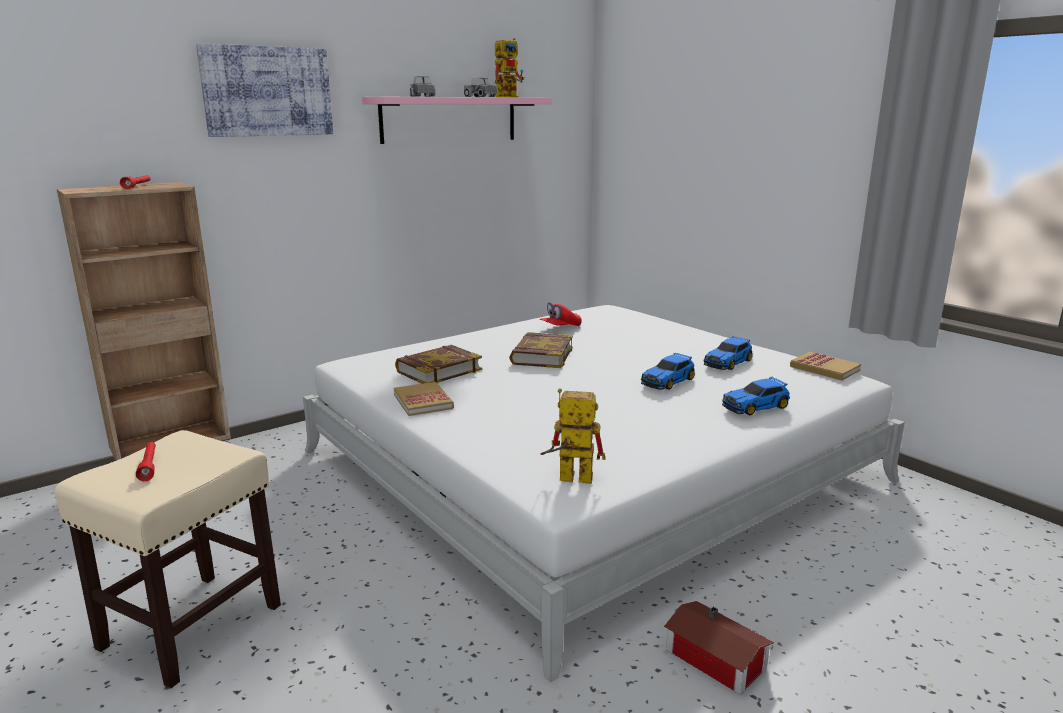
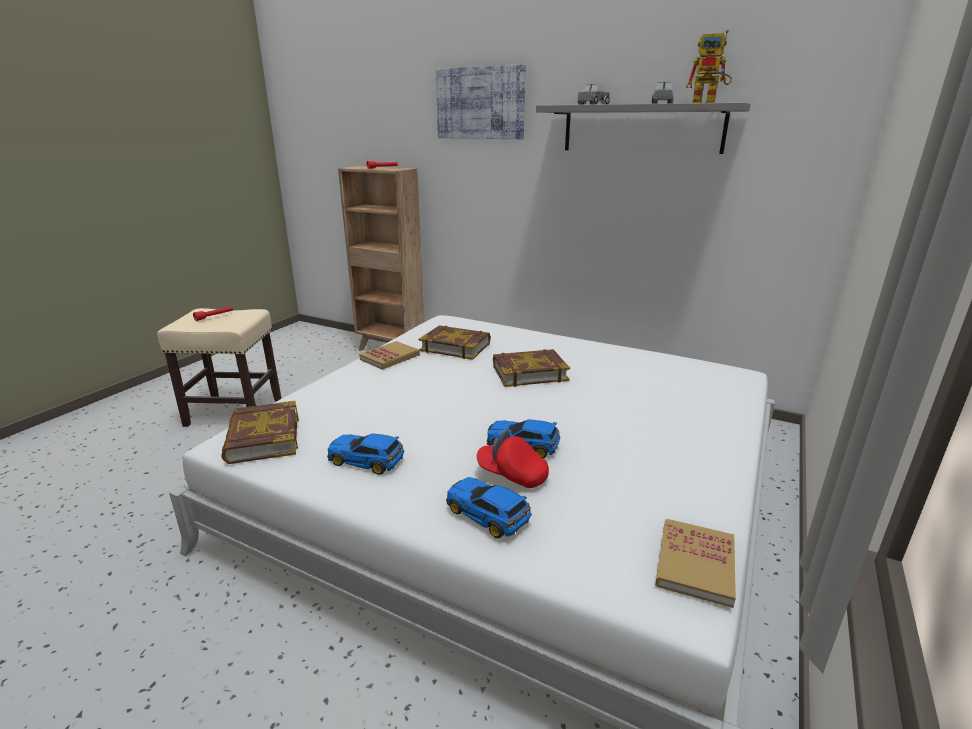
camera: 65 degrees right, 5 degrees up
(449, 119) = (642, 128): pink shelf -> grey shelf
(560, 328) = (630, 365): red cap -> red cap (512, 474)
(567, 479) = (263, 438): toy robot -> book
(716, 661) = (203, 648): toy house -> none
(728, 362) = (624, 474): toy car -> toy car (367, 460)

